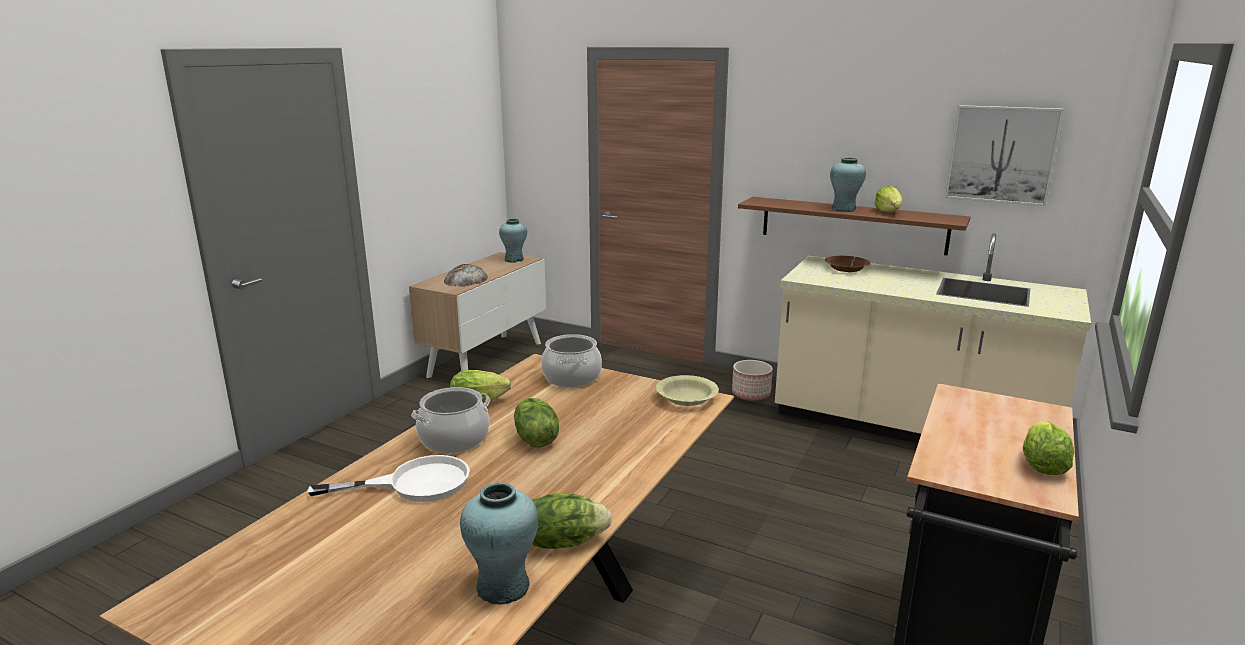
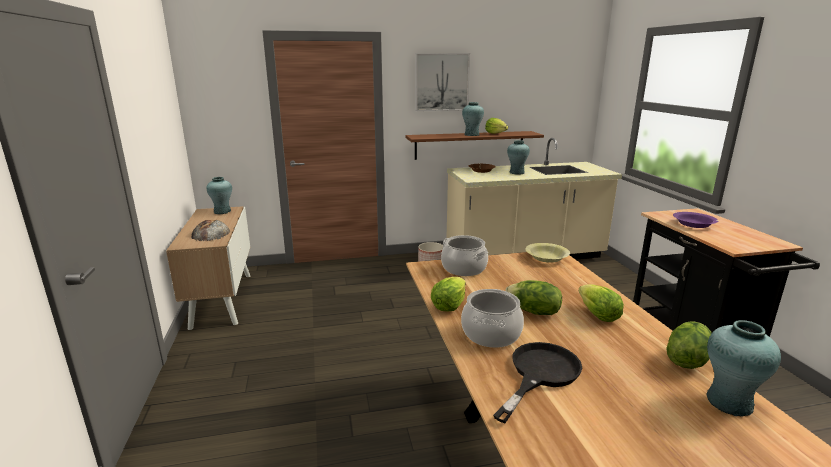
camera: 40 degrees left, 0 degrees up
(414, 483) = (539, 374): white frying pan -> black frying pan
(896, 282) = (517, 172): none -> turquoise vase
(972, 424) = (693, 225): none -> purple bowl
(1002, 154) = (544, 94): picture -> picture (441, 82)
(1042, 465) = (749, 233): lettuce -> lettuce (598, 315)

